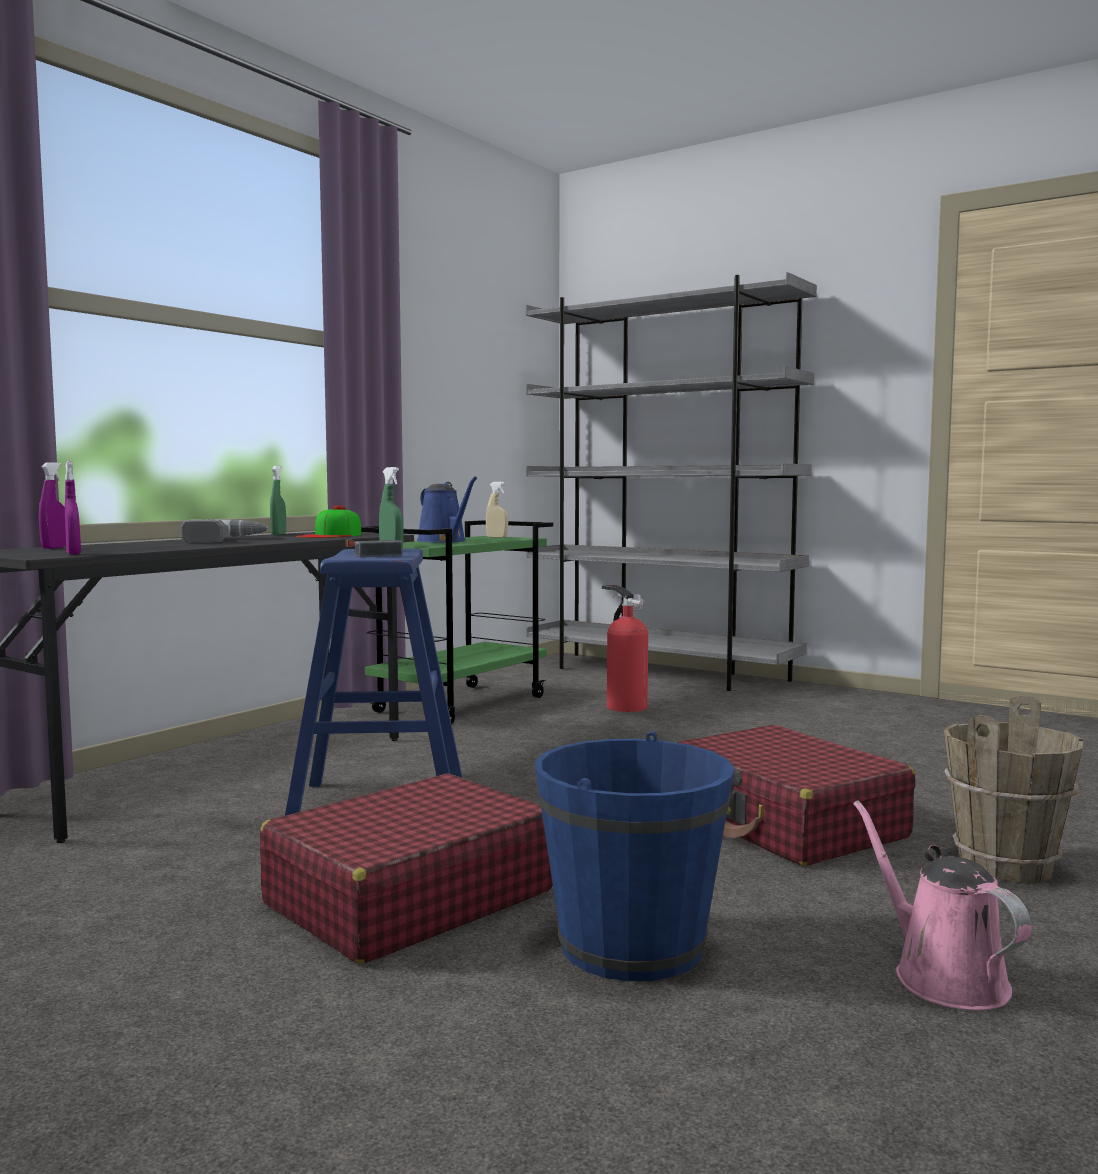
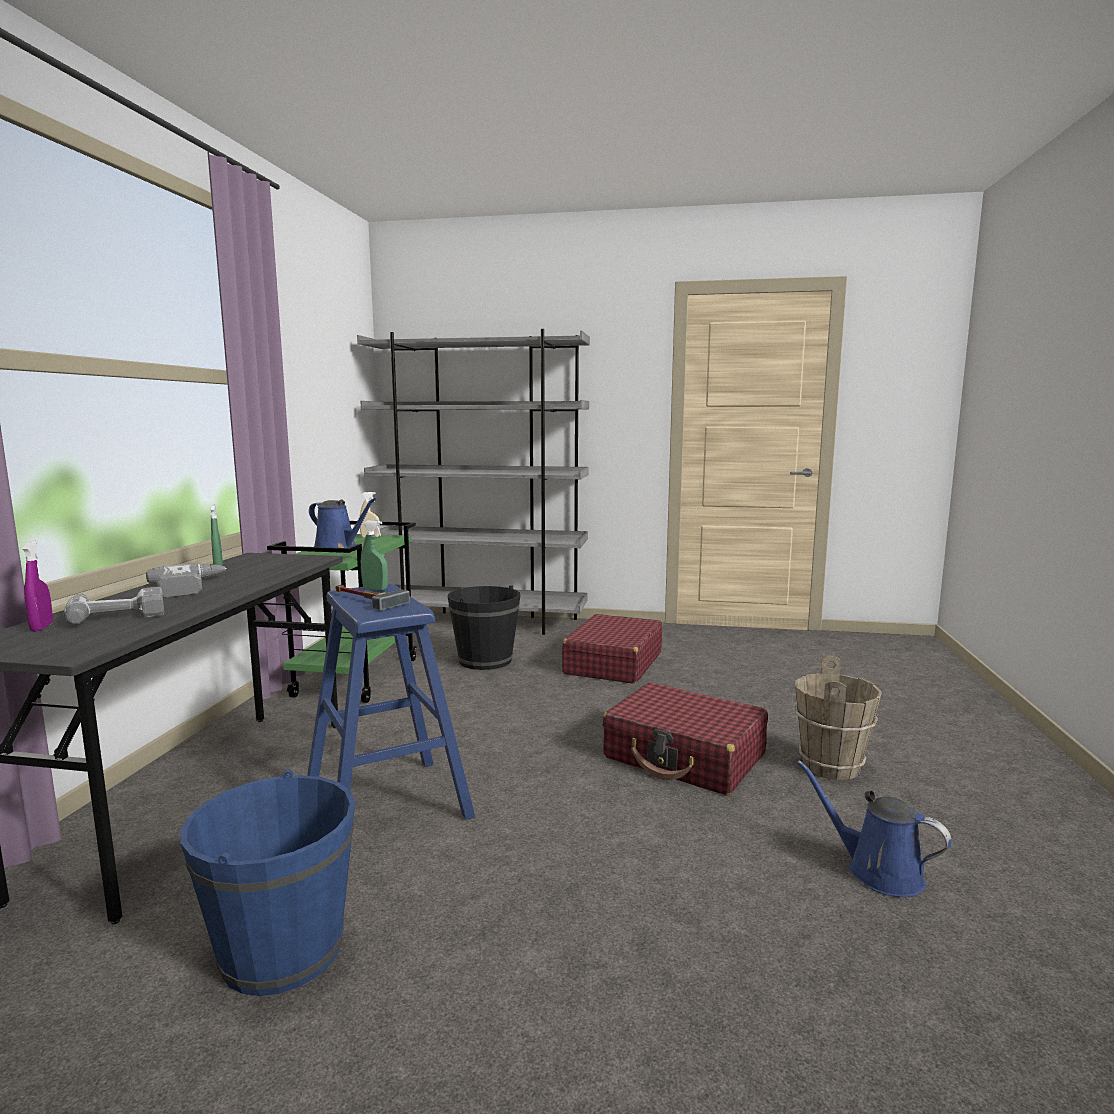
camera: 25 degrees left, 5 degrees up
(73, 553) = (97, 642): purple spray bottle -> none
(127, 546) = (116, 613): none -> power drill
(330, 535) = (274, 566): cap -> none
(409, 898) = (498, 900): red suitcase -> red suitcase (613, 663)
(624, 706) = (485, 660): fire extinguisher -> black bucket
(632, 946) = (690, 901): blue bucket -> blue bucket (282, 951)
(942, 976) = (877, 871): pink watering can -> blue watering can

